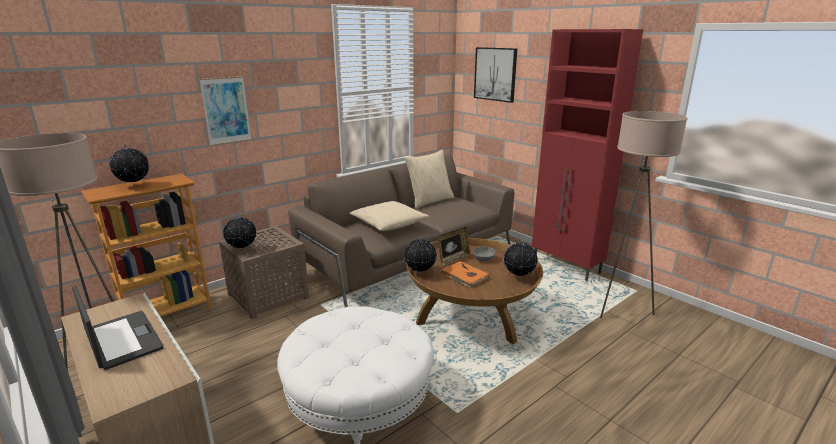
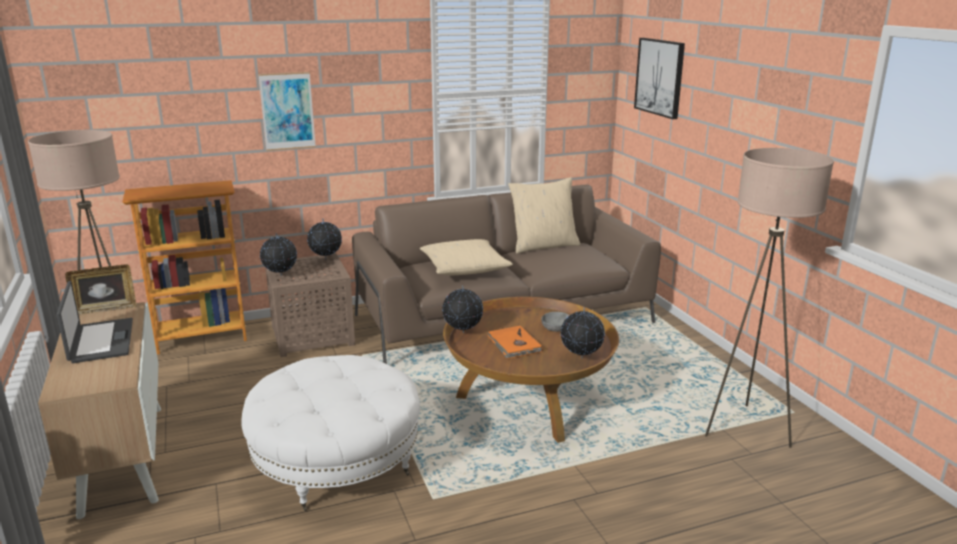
camera: 20 degrees right, 0 degrees up
(134, 186) = (175, 189): globe -> globe (326, 259)
(453, 259) = (517, 323): picture frame -> picture frame (105, 309)
(566, 267) = (714, 363): red cabinet -> none

